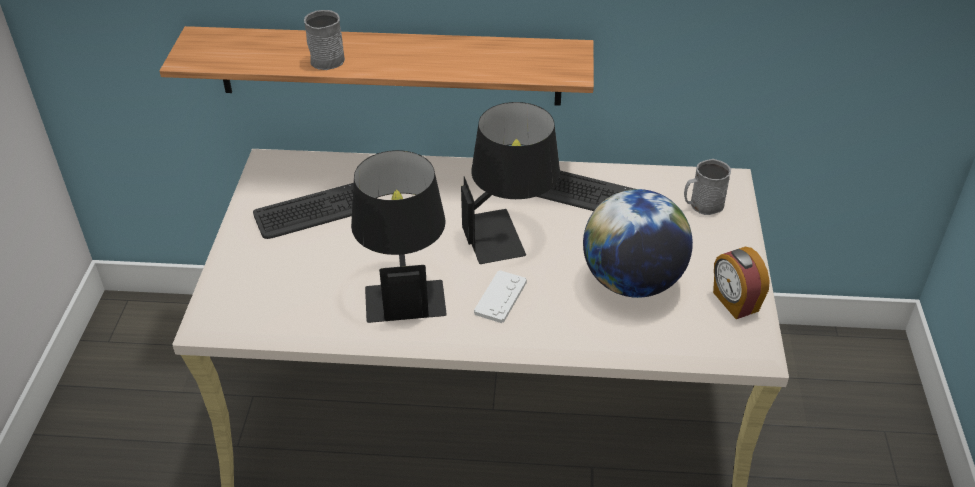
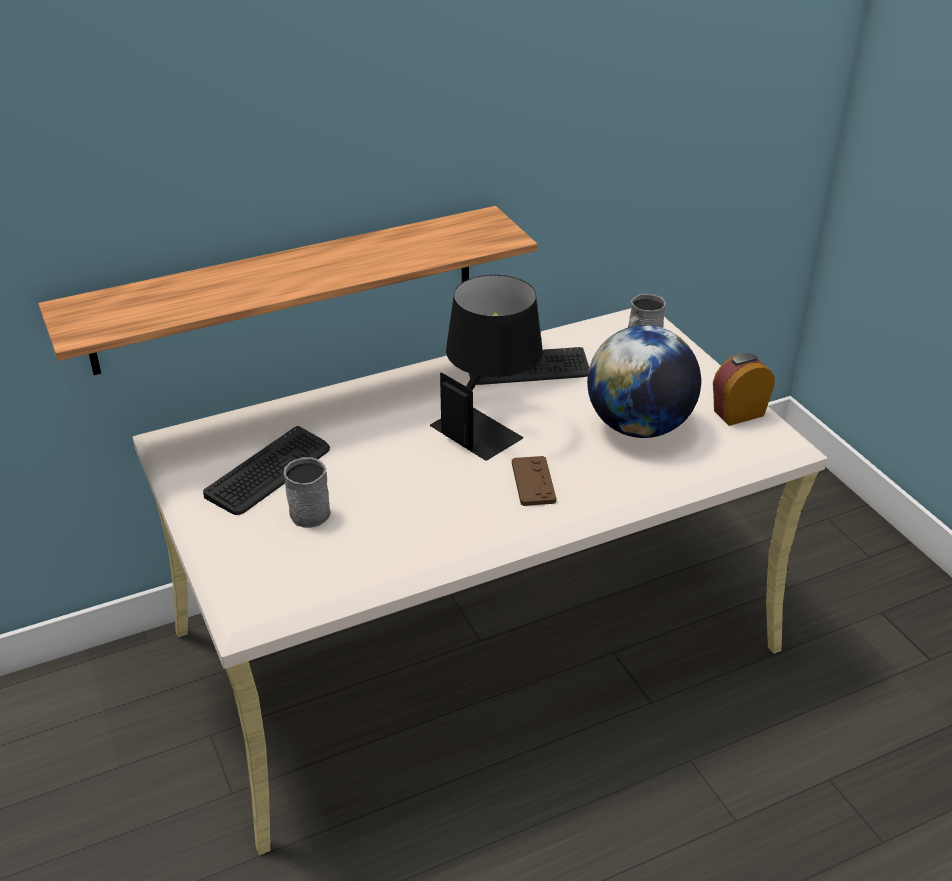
camera: 30 degrees left, 5 degrees down
(328, 57) = (244, 288): grey mug -> grey mug (308, 510)
(403, 288) = (431, 508): black table lamp -> none
(500, 297) = (533, 482): white game controller -> brown game controller
(734, 302) = (738, 413): alarm clock -> alarm clock turned 120 degrees clockwise

